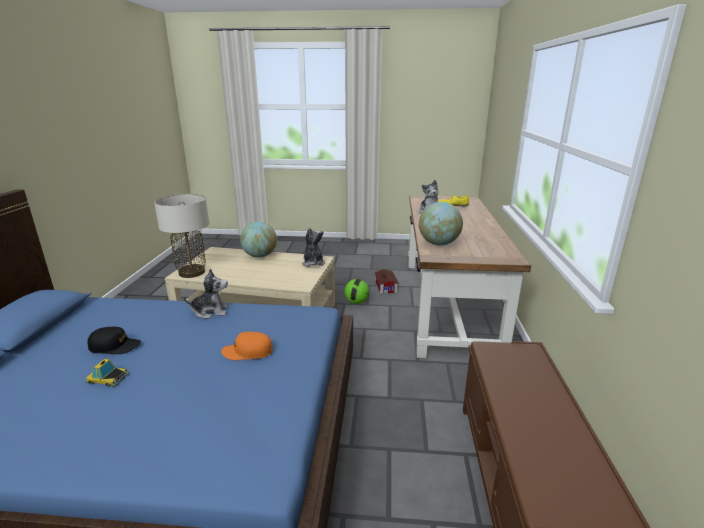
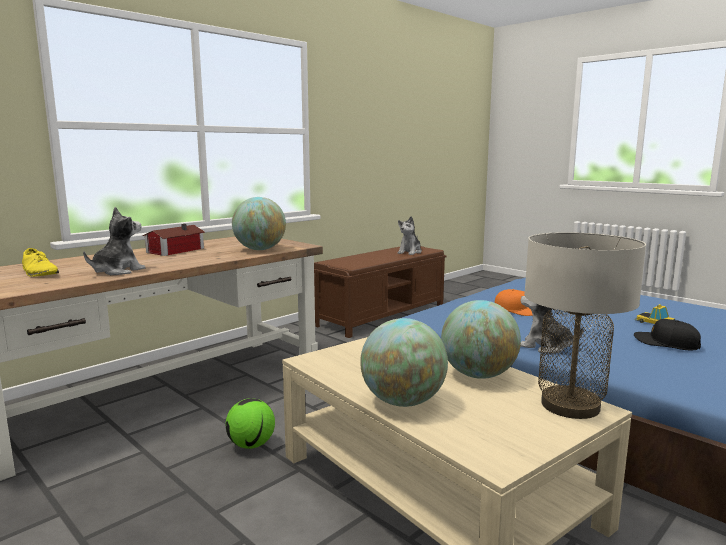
camera: 140 degrees left, 10 degrees down
(238, 274) = (478, 375): none -> globe
(313, 263) = (336, 358): plush toy -> plush toy (410, 252)
(386, 286) = (151, 452): toy house -> toy house (173, 250)

